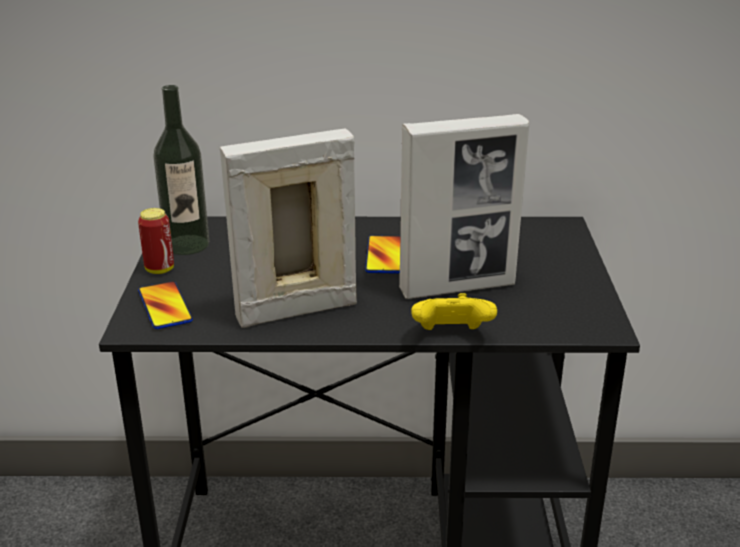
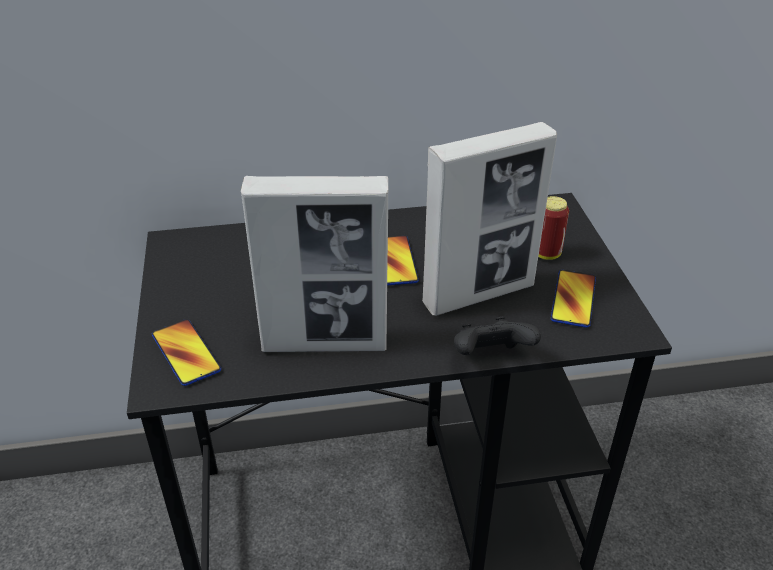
camera: 10 degrees left, 10 degrees up
(159, 269) = (167, 303): can -> can (546, 254)
(187, 245) = (187, 267): bottle -> none
(295, 311) = (325, 343): picture frame -> picture frame turned 150 degrees counterclockwise
(451, 335) = (490, 357): yellow game controller -> black game controller
(551, 299) = (573, 299): none -> phone

